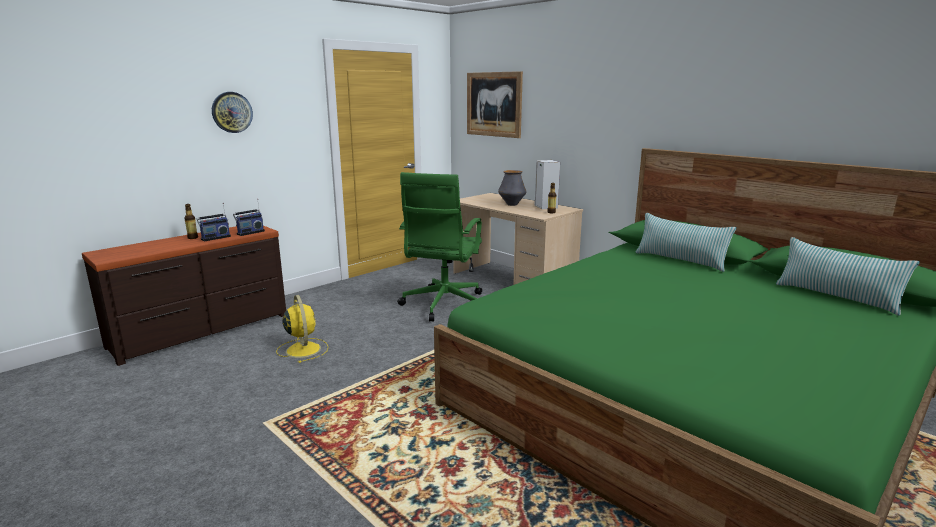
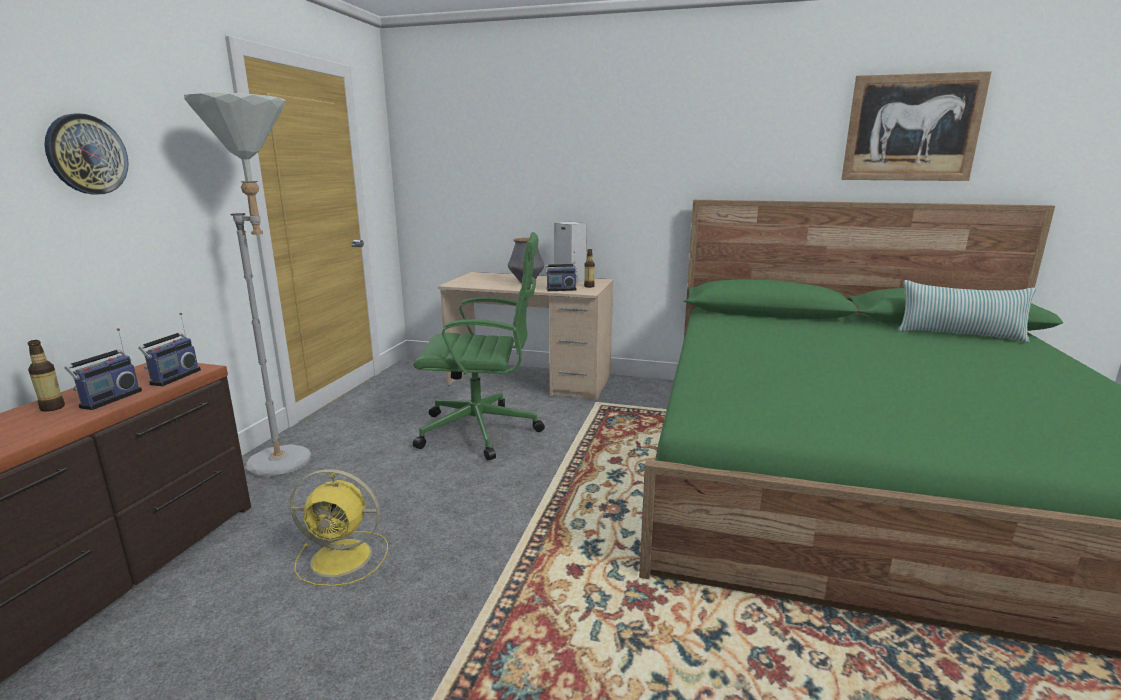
camera: 30 degrees left, 0 degrees up
(303, 349) = (344, 558): yellow fan -> yellow fan turned 150 degrees clockwise
(322, 299) = (289, 465): none -> grey floor lamp
(443, 305) = (482, 431): green office chair -> green office chair turned 75 degrees counterclockwise
(494, 104) = (467, 154): picture -> picture (911, 128)
(526, 212) = (561, 289): none -> radio
(680, 260) = (782, 322): pillow -> none

